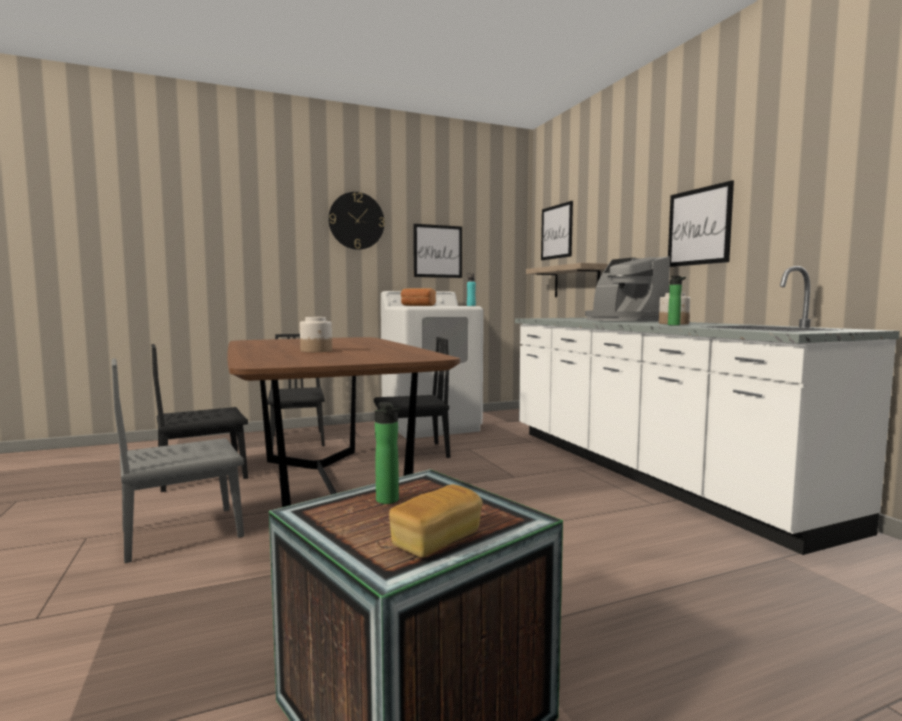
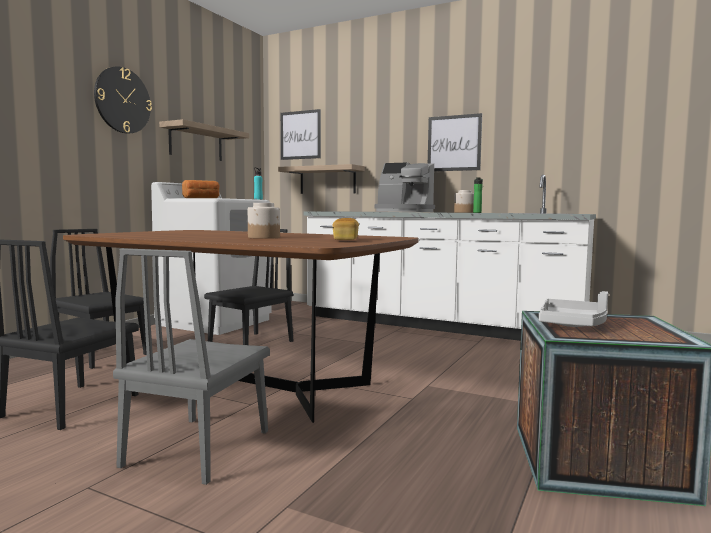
camera: 40 degrees left, 0 degrees up
(388, 501) = (573, 324): bottle -> grey tray
(436, 540) = (654, 330): bread -> bread (345, 240)
(438, 251) = (196, 143): picture -> shelf

